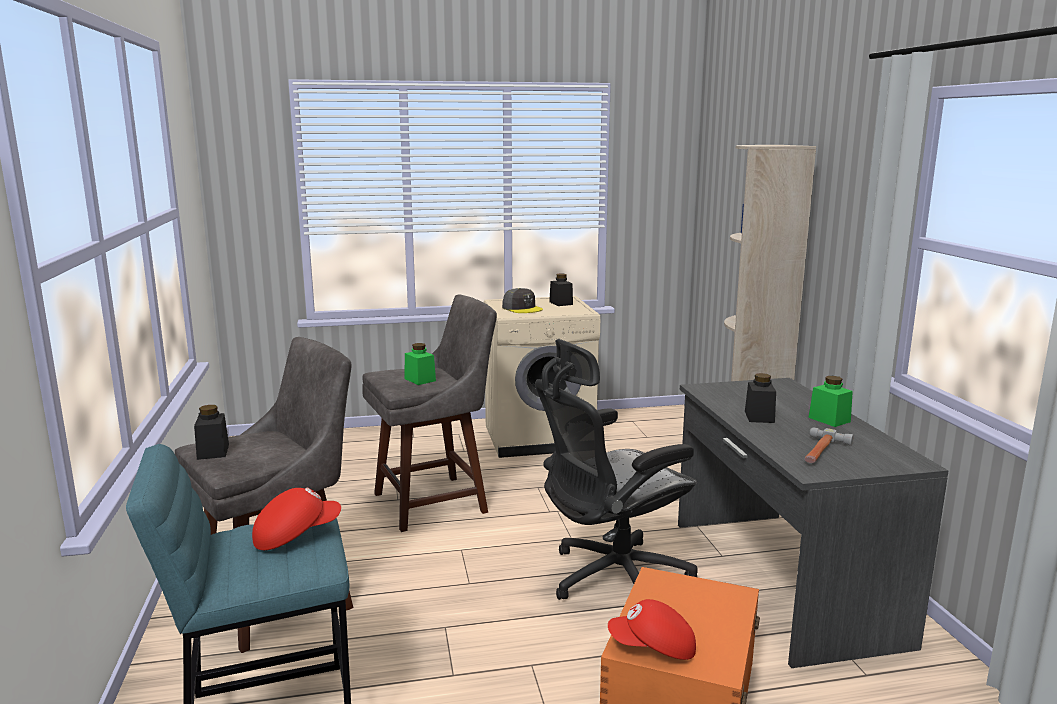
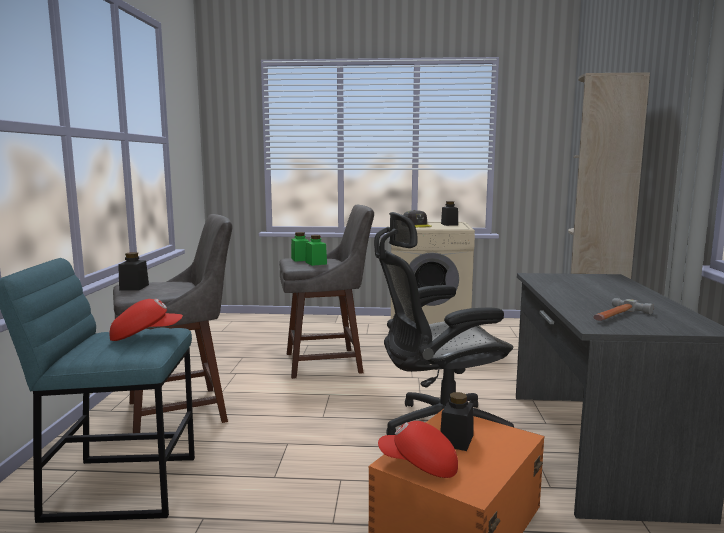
camera: 15 degrees right, 5 degrees down
(759, 417) = (573, 293): black jar -> black jar (456, 440)
(829, 419) = (640, 298): green jar -> green jar (300, 259)

